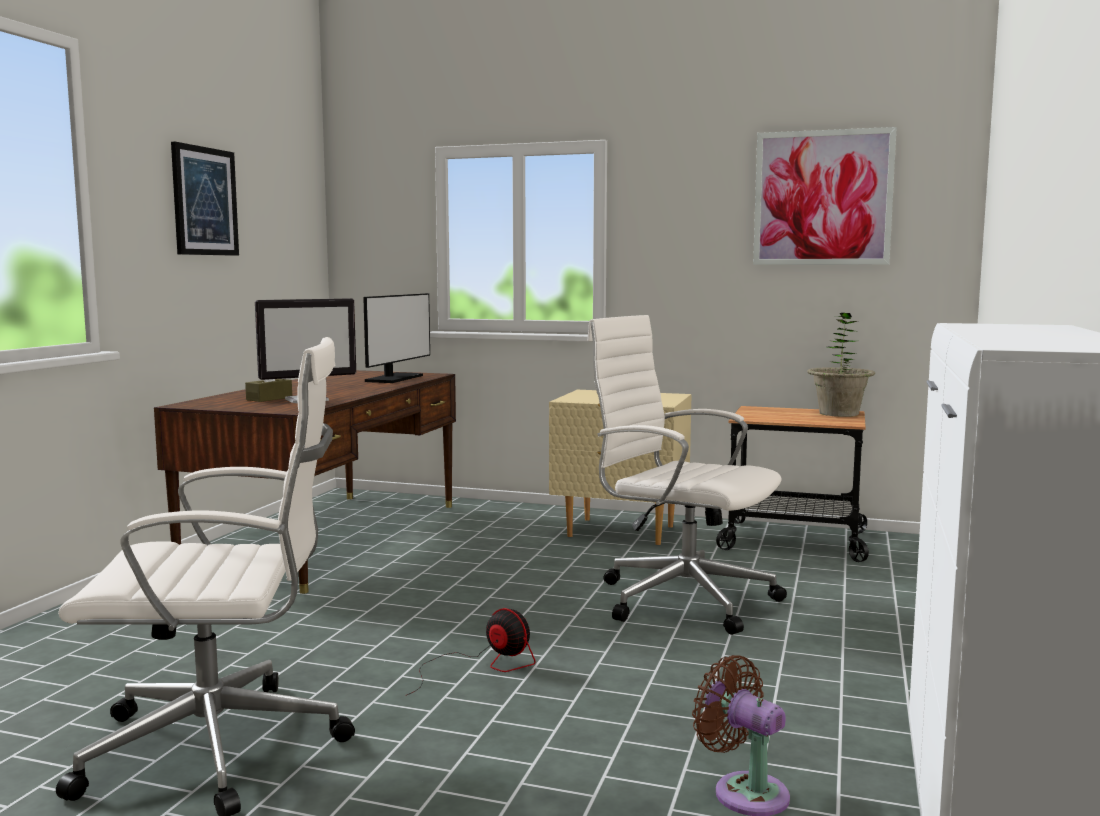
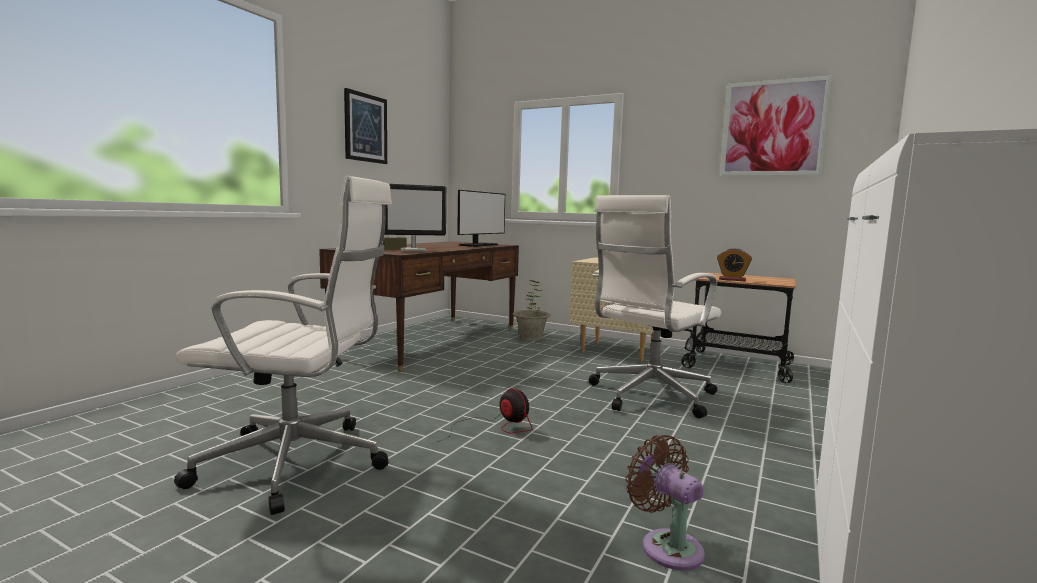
camera: 10 degrees right, 0 degrees up
(681, 598) = (649, 396): white office chair -> white office chair turned 90 degrees counterclockwise
(780, 420) = (732, 279): none -> alarm clock
(839, 414) = (776, 279): potted plant -> potted plant (531, 338)

